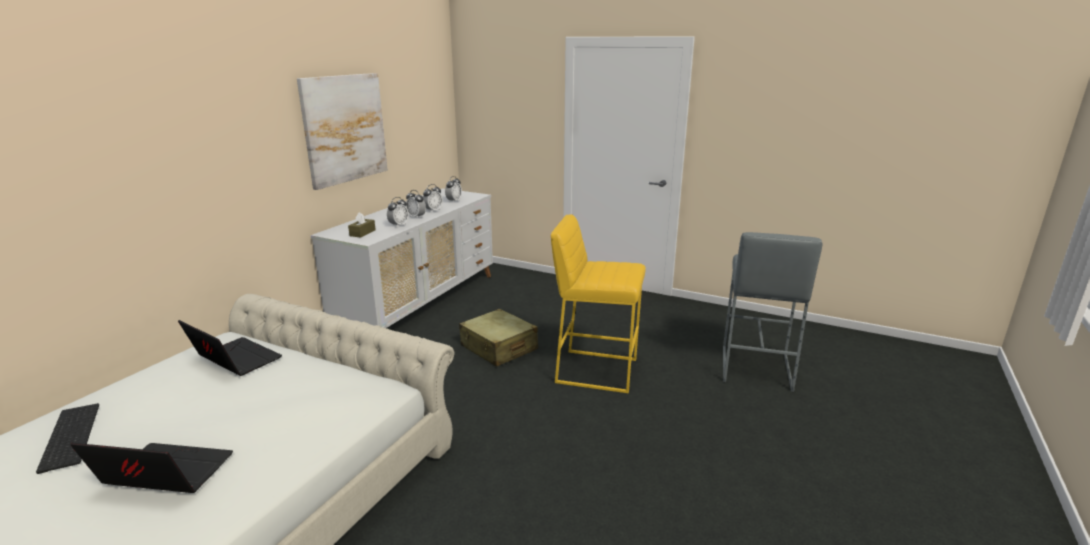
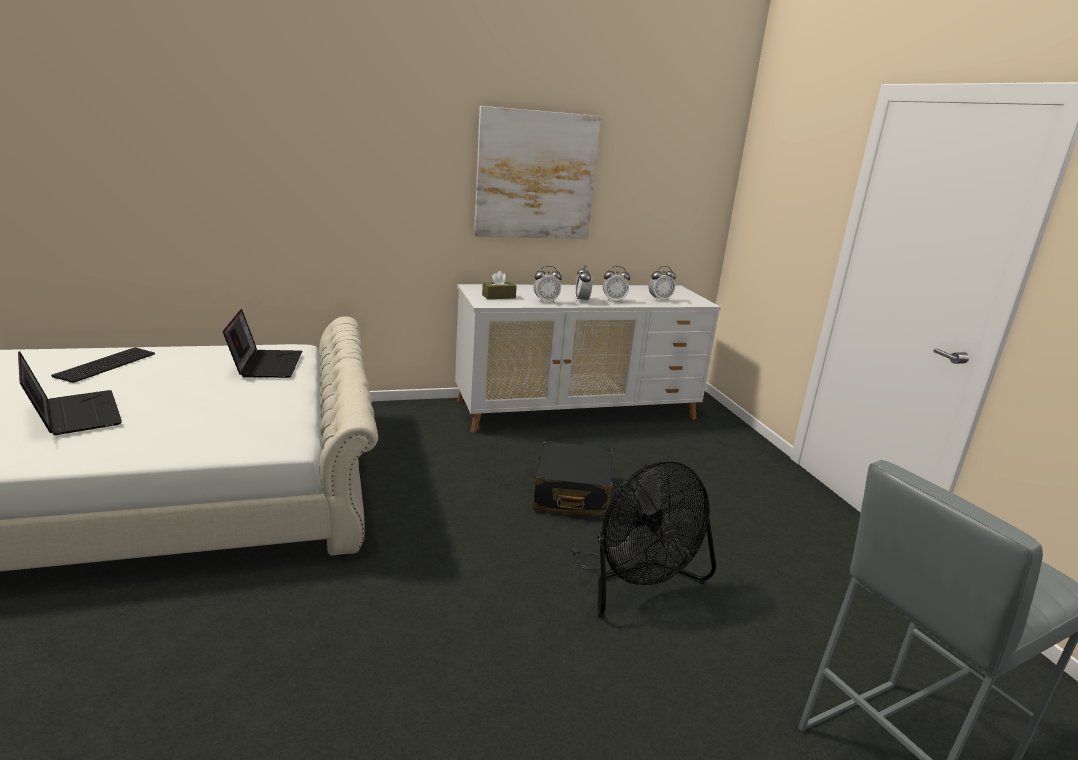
camera: 45 degrees right, 0 degrees up
(499, 348) = (572, 494): beige suitcase -> black suitcase
(595, 370) = (633, 584): yellow stool -> black fan

